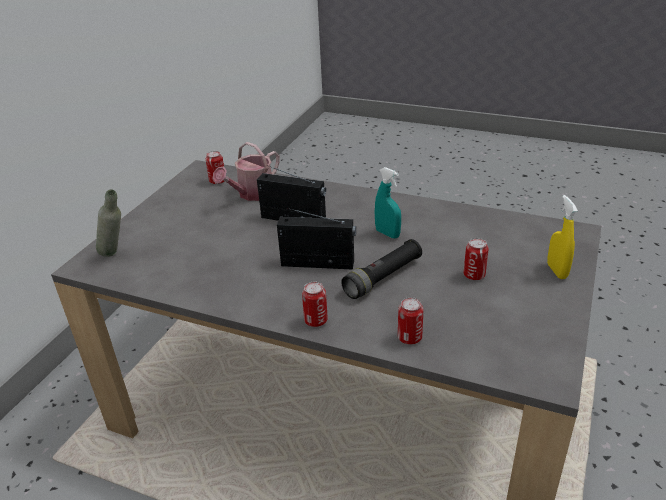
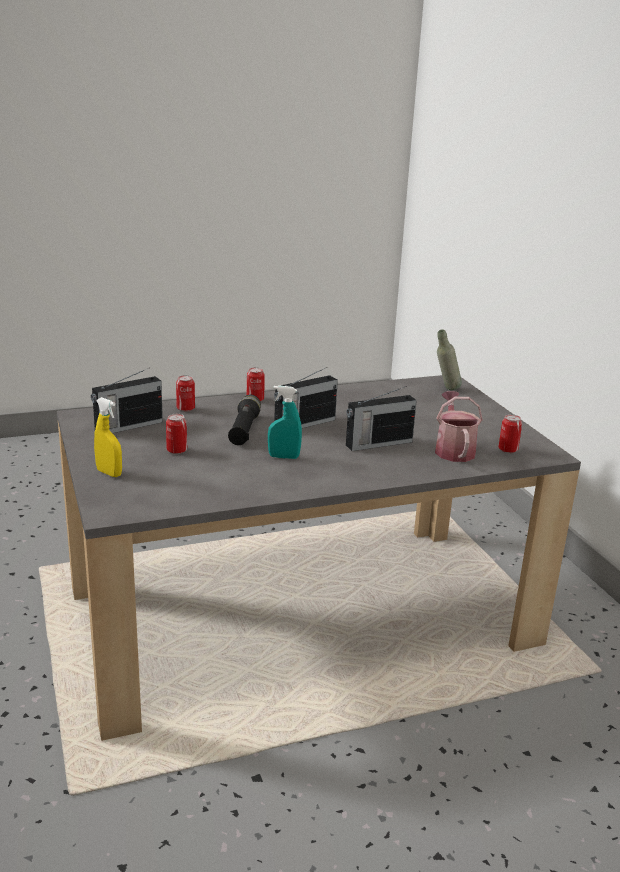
camera: 135 degrees right, 10 degrees down
(500, 332) = (127, 426): none -> radio

